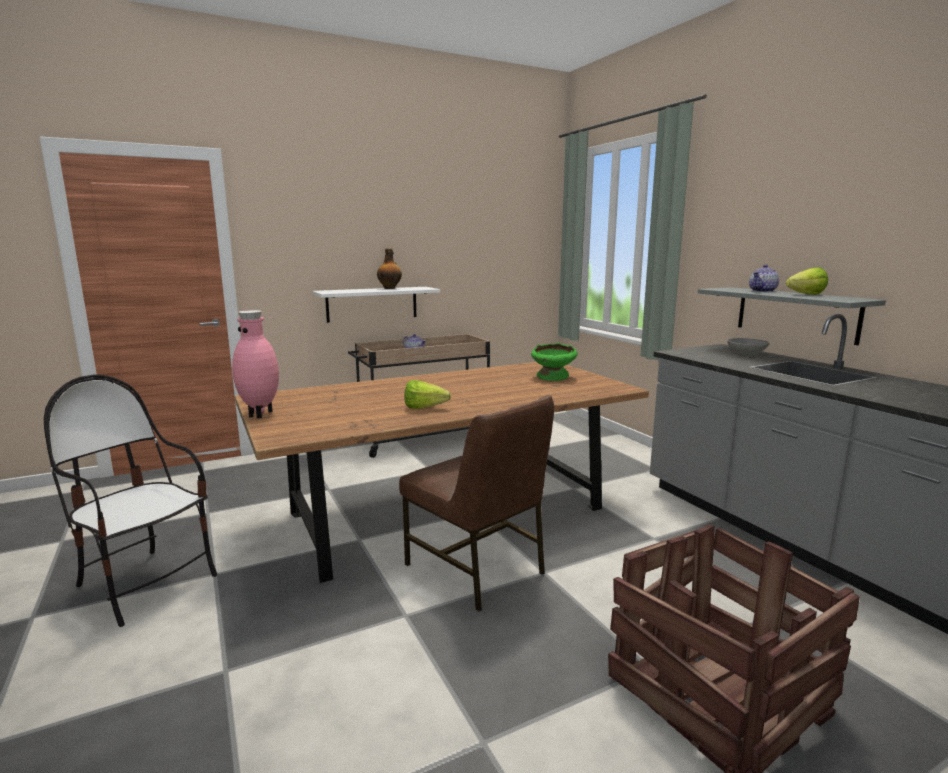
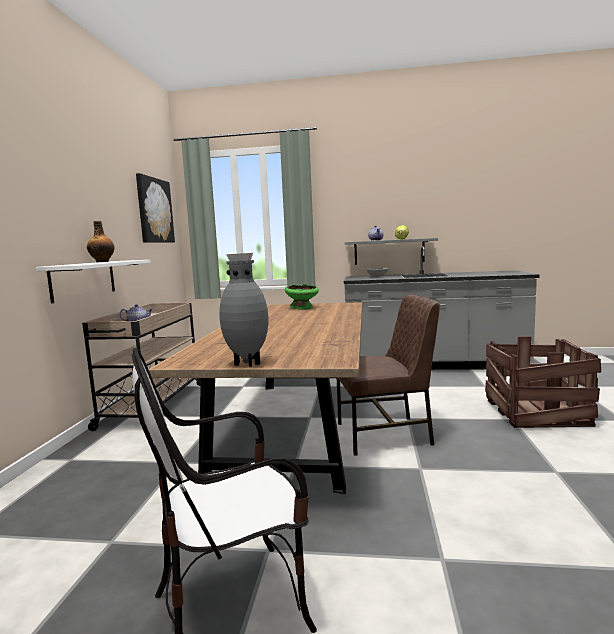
camera: 55 degrees left, 5 degrees down
(261, 414) = (247, 363): pink vase -> grey vase
(428, 408) = (323, 329): lettuce -> none
(507, 229) = (154, 210): none -> picture

